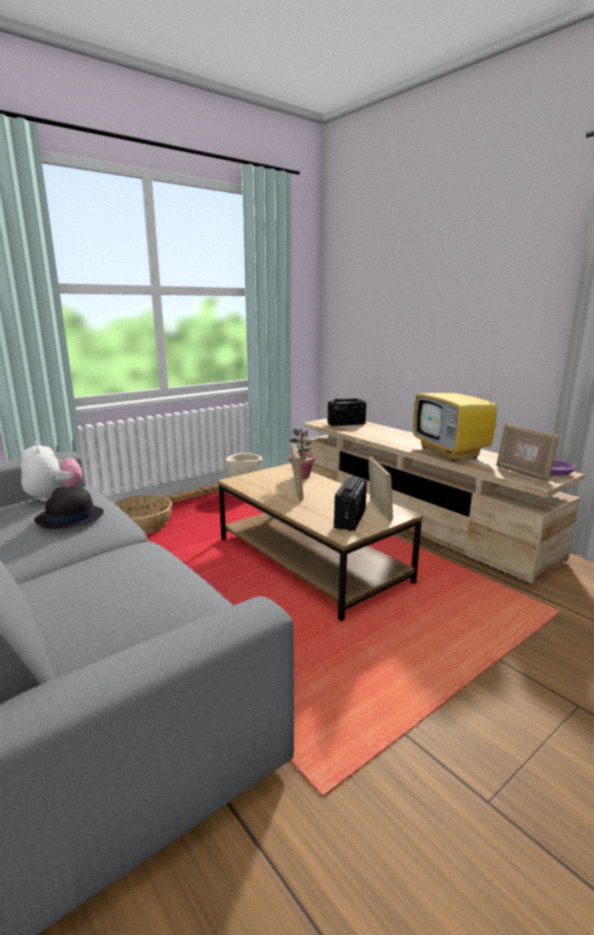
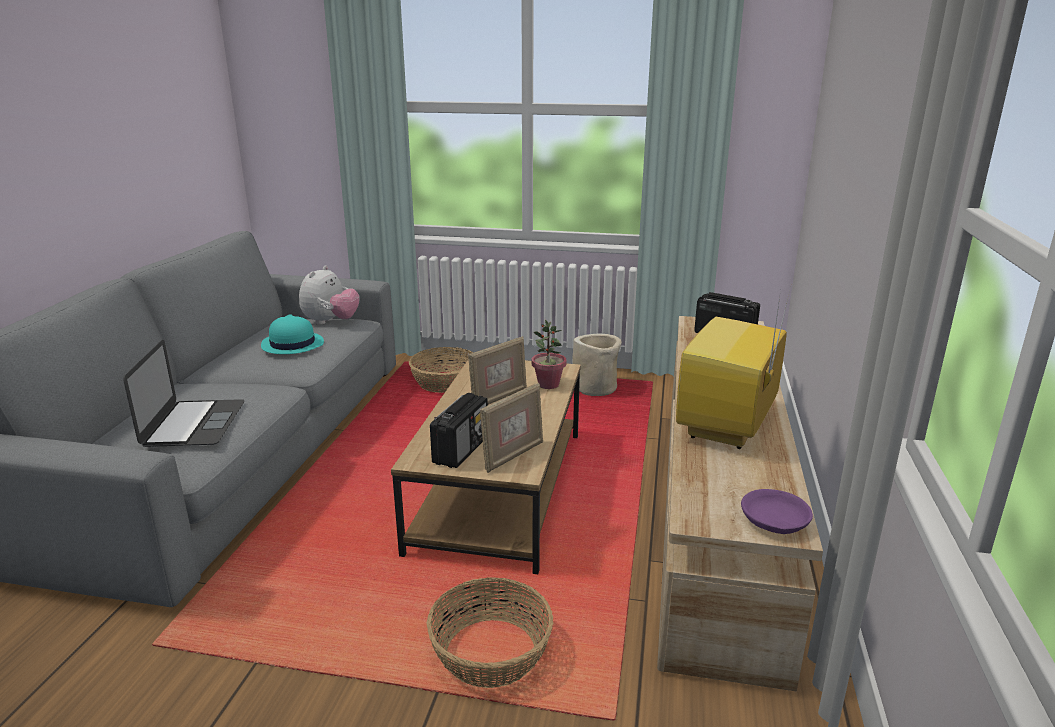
camera: 50 degrees right, 5 degrees up
(69, 517) = (292, 344): black hat -> turquoise hat
(146, 593) = (194, 423): none -> laptop
(350, 519) = (461, 450): radio -> radio turned 135 degrees clockwise
(476, 626) = (492, 653): none -> basket
(522, 473) = (724, 498): picture frame -> none

